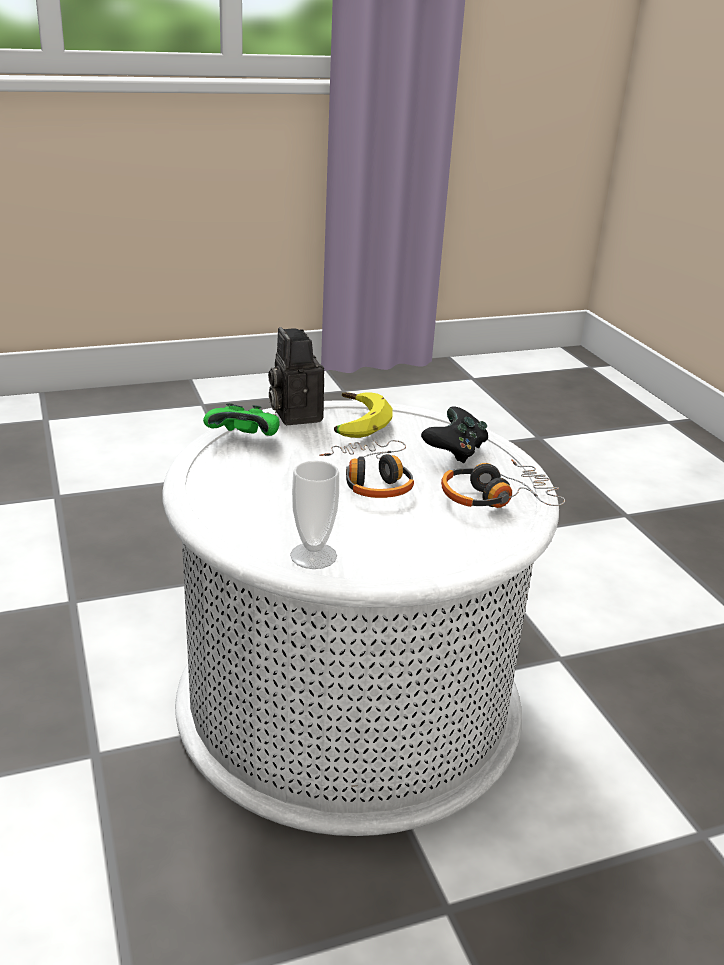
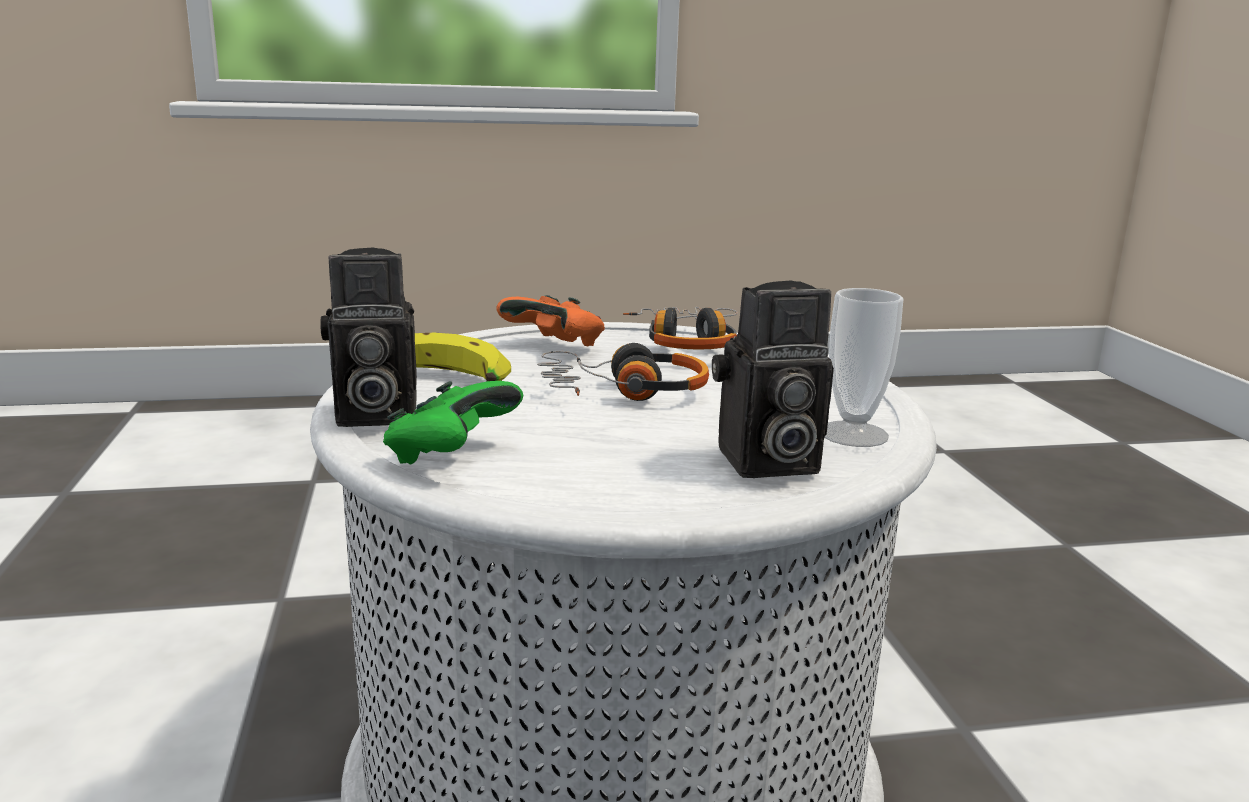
camera: 80 degrees left, 10 degrees down
(253, 522) = (765, 463): none -> camera
(455, 451) = (555, 345): black game controller -> orange game controller

